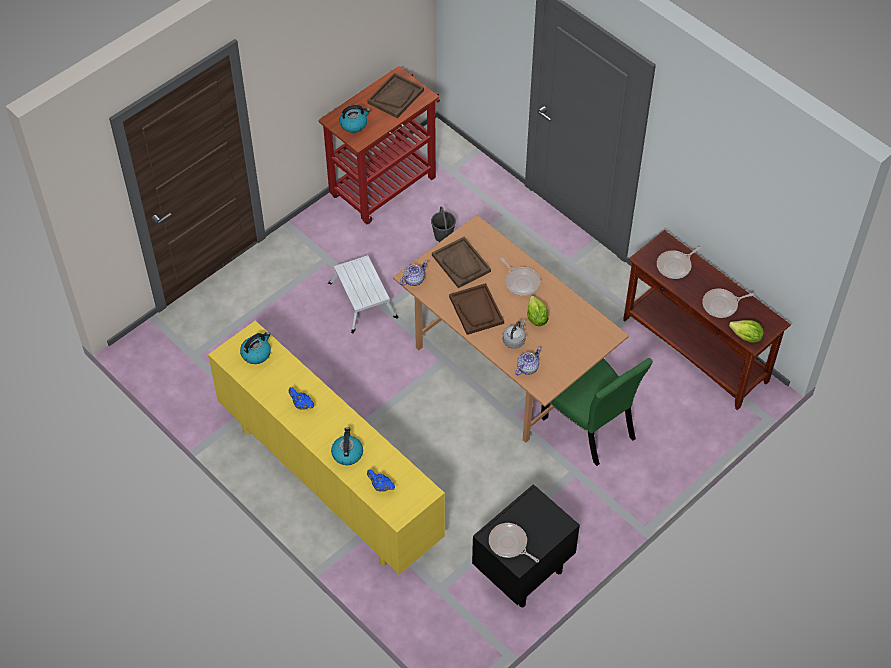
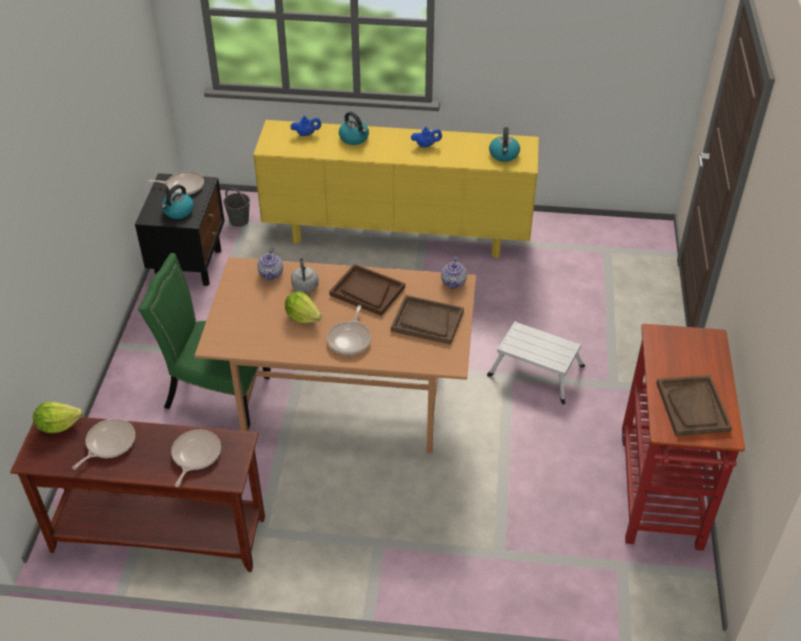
camera: 140 degrees right, 10 degrees down
(354, 124) = (687, 348): kettle -> kettle (178, 211)
(443, 235) = (539, 481): grey bucket -> grey bucket (239, 221)
(521, 282) = (350, 339): frying pan -> frying pan turned 90 degrees counterclockwise

